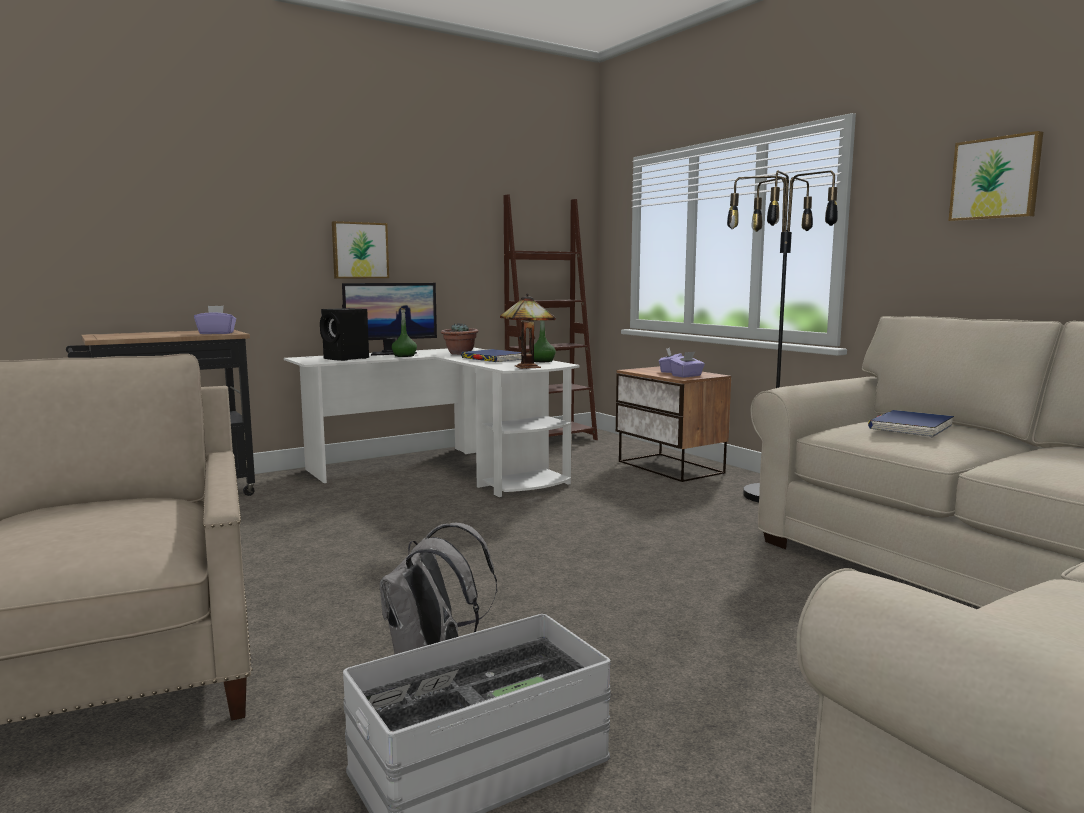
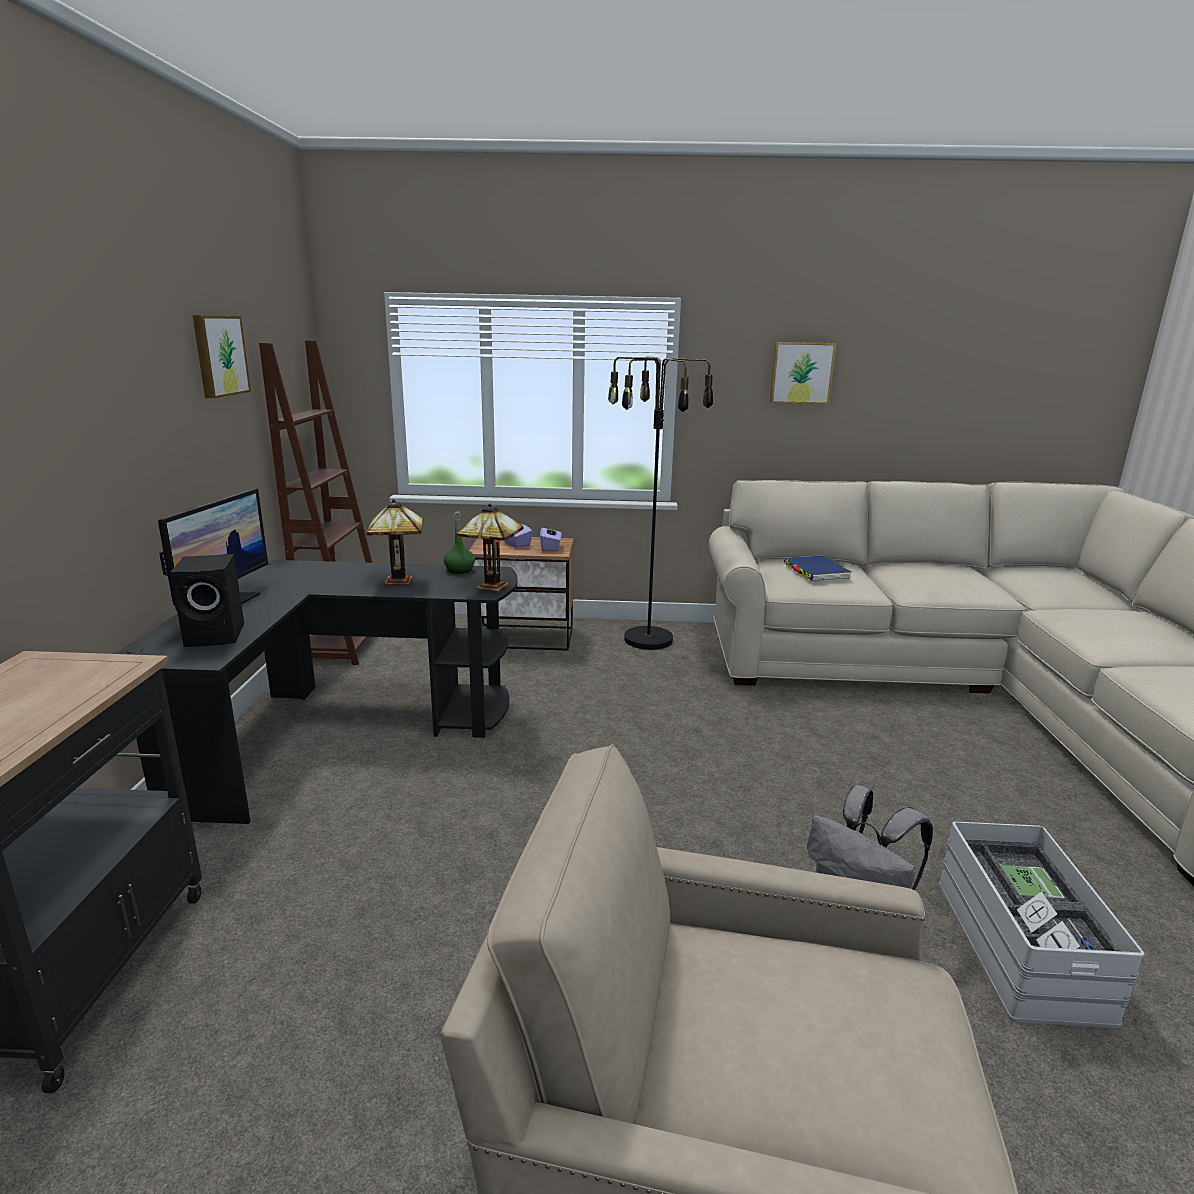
camera: 55 degrees left, 10 degrees up
(216, 333) = (104, 674): purple tissue box -> none
(359, 250) = (141, 457): picture -> picture (218, 355)
(404, 356) = (268, 604): green bottle -> none
(444, 469) = (339, 730): white desk -> black desk
(460, 353) = (314, 579): potted plant -> none
(493, 359) = (401, 580): blue book -> table lamp

